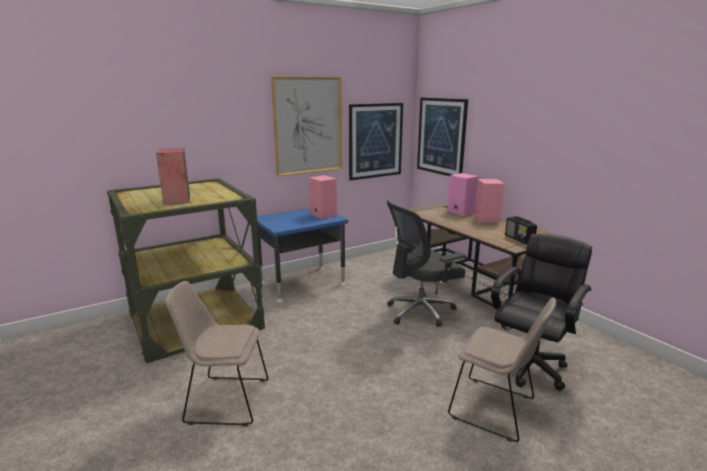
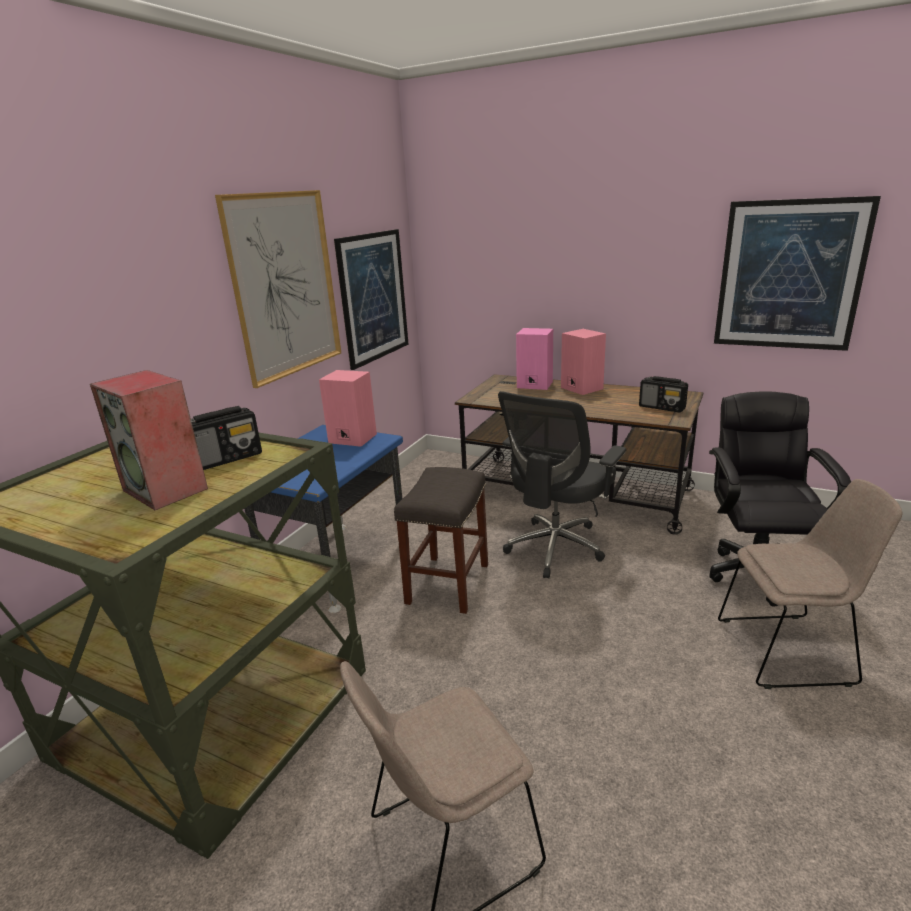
camera: 30 degrees left, 5 degrees up
(212, 196) = (225, 459): none -> radio
(342, 309) = (448, 584): none -> grey stool
(441, 136) = (469, 277): picture -> picture (789, 275)

